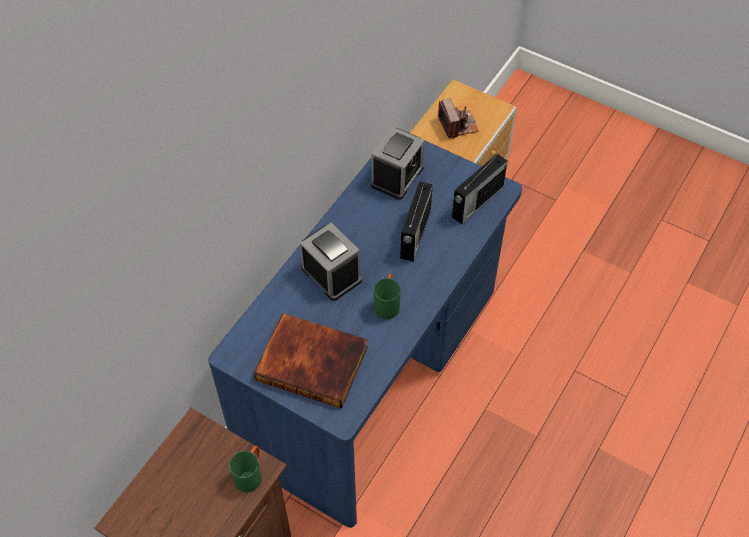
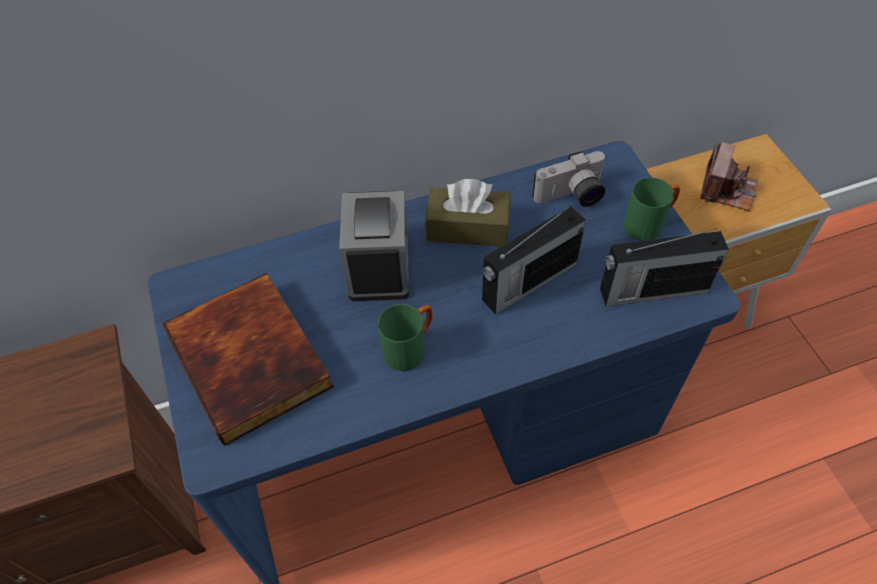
camera: 40 degrees right, 0 degrees up
(250, 474) = (87, 450): green mug -> green mug (648, 224)
(358, 225) = (468, 228): none -> brown tissue box
(397, 176) = (571, 197): alarm clock -> camera

